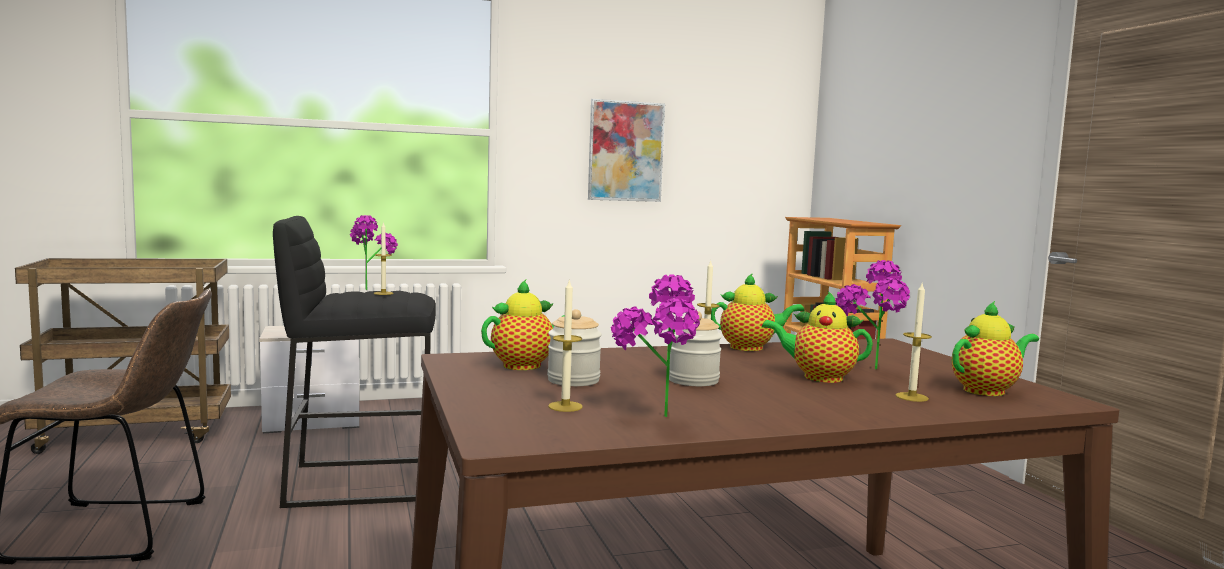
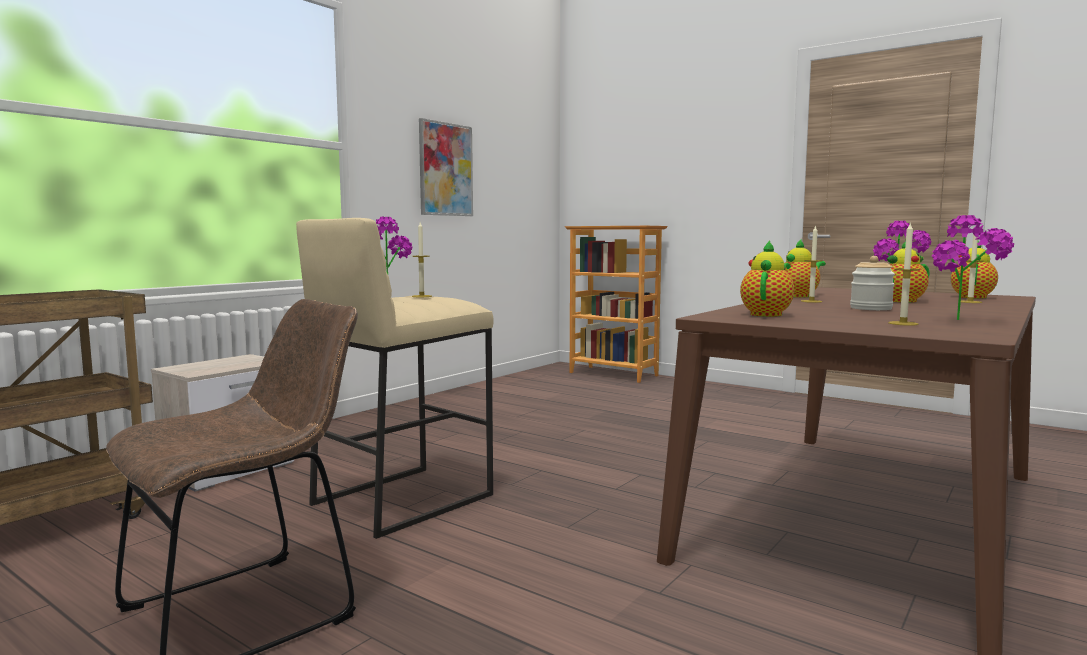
camera: 35 degrees left, 0 degrees up
(361, 481) = (402, 499): black stool -> beige stool
(573, 380) = (830, 315): jar -> none

